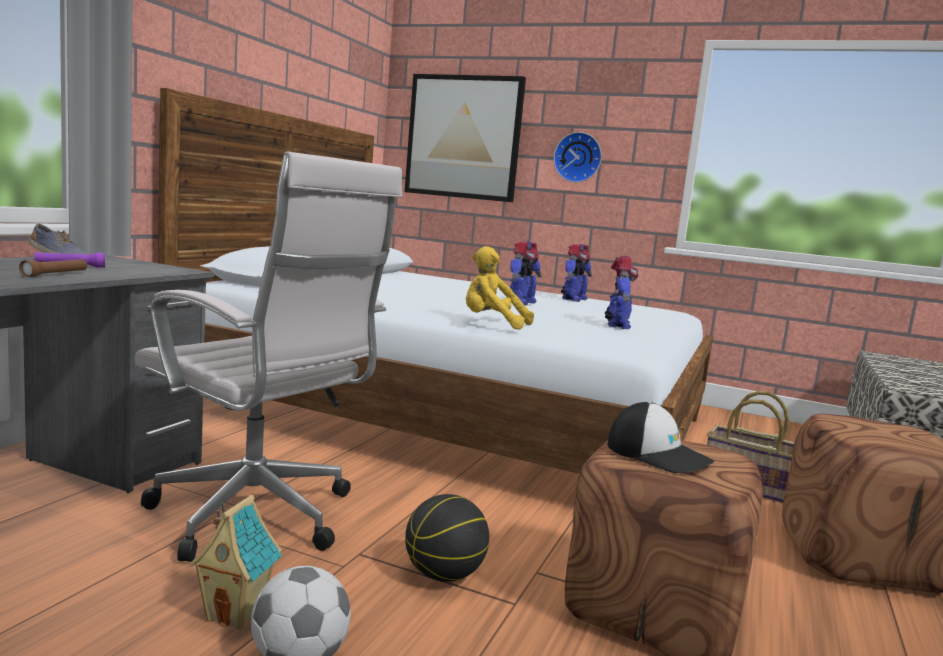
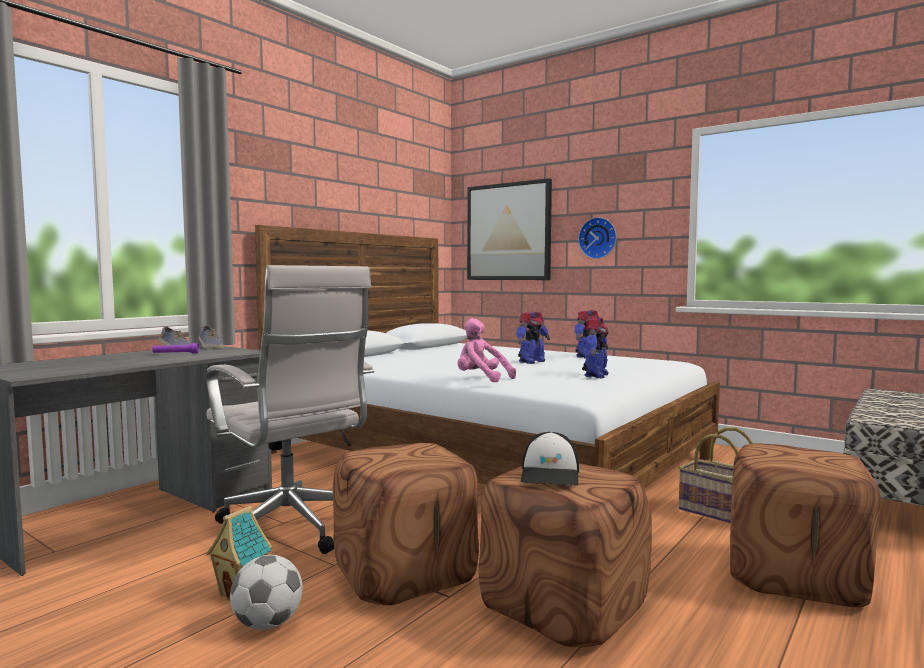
camera: 15 degrees right, 5 degrees down
(55, 274) = (157, 359): brown flashlight -> none
(109, 259) = (210, 347): none -> shoe
(444, 575) = (405, 574): basketball -> brown ottoman
(492, 324) = (481, 379): yellow plush toy -> pink plush toy
(658, 454) = (550, 474): cap -> cap turned 45 degrees clockwise

